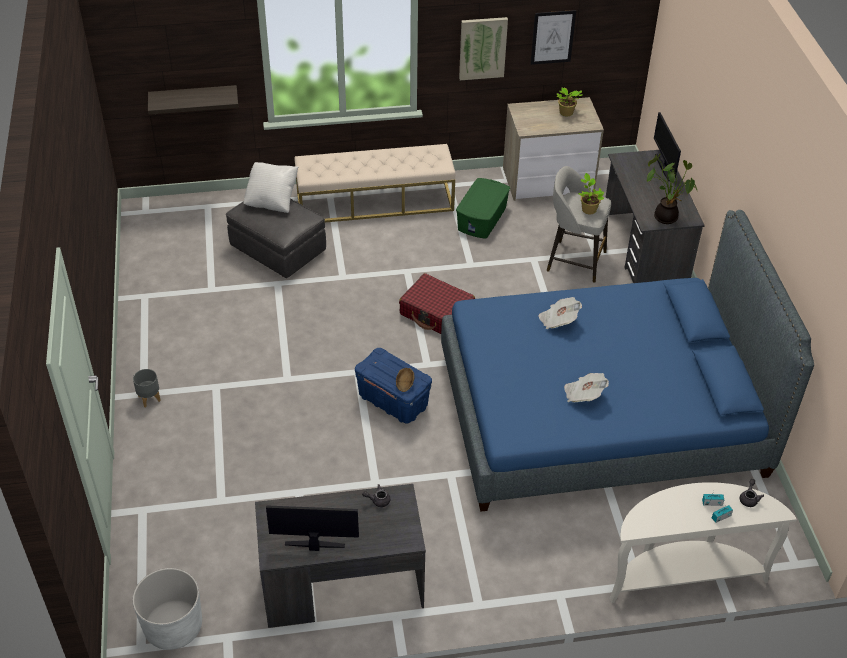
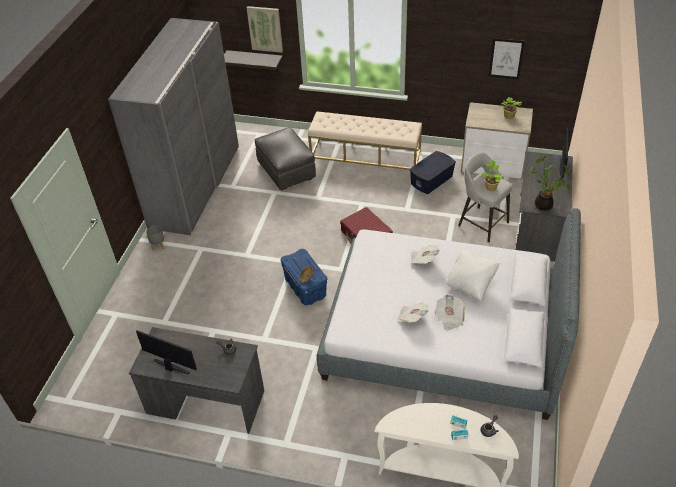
camera: 25 degrees right, 0 degrees up
(155, 301) = (195, 186): none -> grey wardrobe
(173, 627) = (92, 394): white planter -> none
(272, 200) = (287, 136): white pillow -> white pillow (470, 284)
(482, 48) = (453, 58): picture -> picture (265, 29)
(482, 219) = (432, 180): green storage box -> blue storage box
(601, 413) = (444, 336): blue bed -> grey bed
(628, 384) = (449, 318): none -> newspaper

